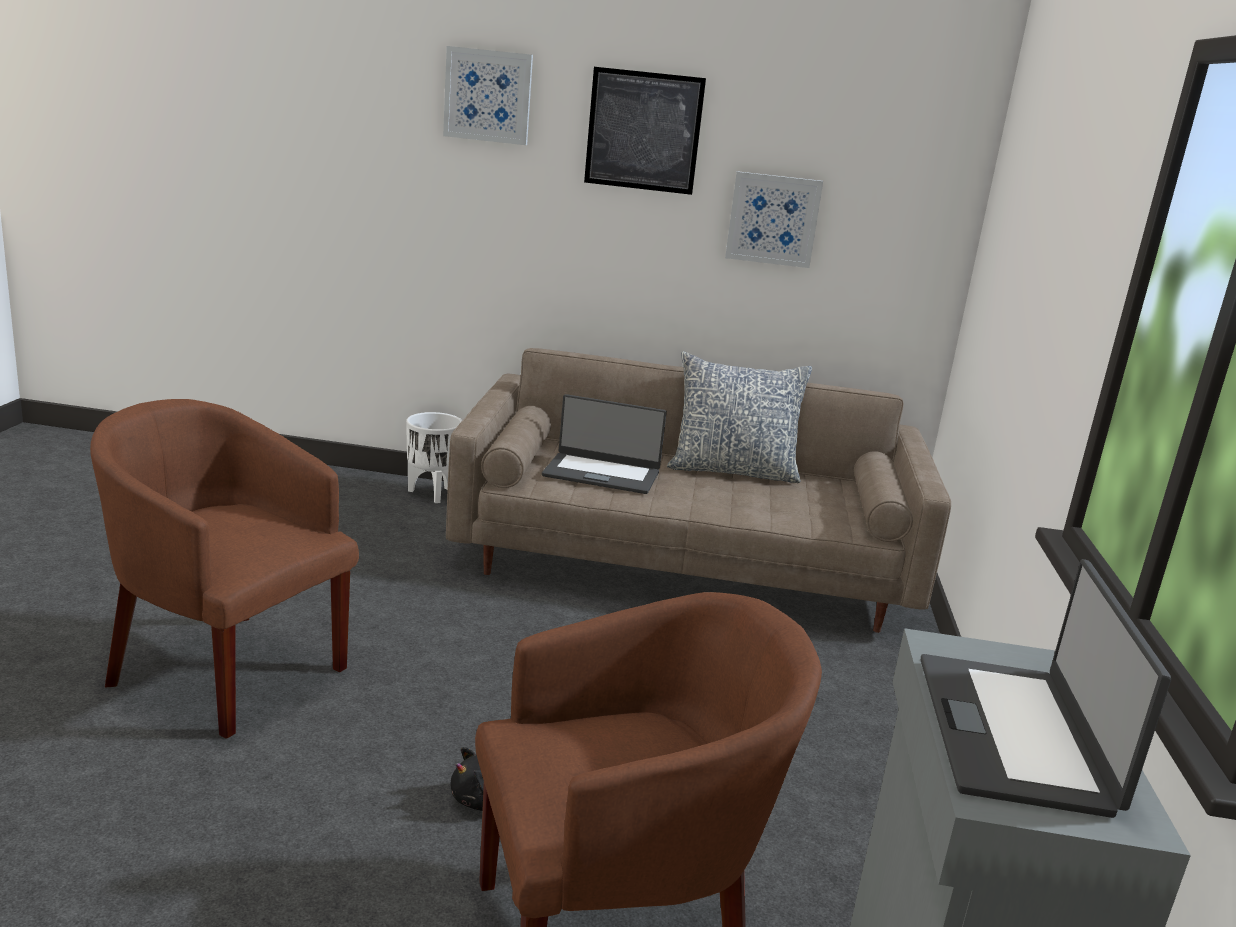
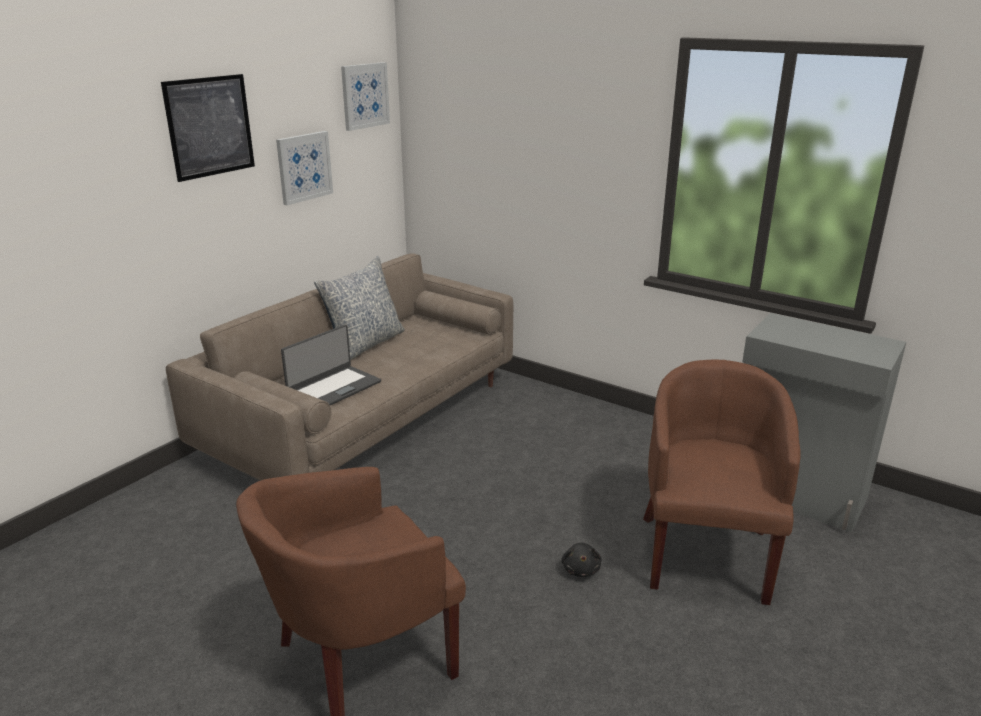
camera: 60 degrees left, 5 degrees up
(432, 493) = (150, 495): white planter -> none
(488, 96) = (76, 129): picture -> picture (364, 95)
(1015, 733) = (833, 342): laptop -> none

